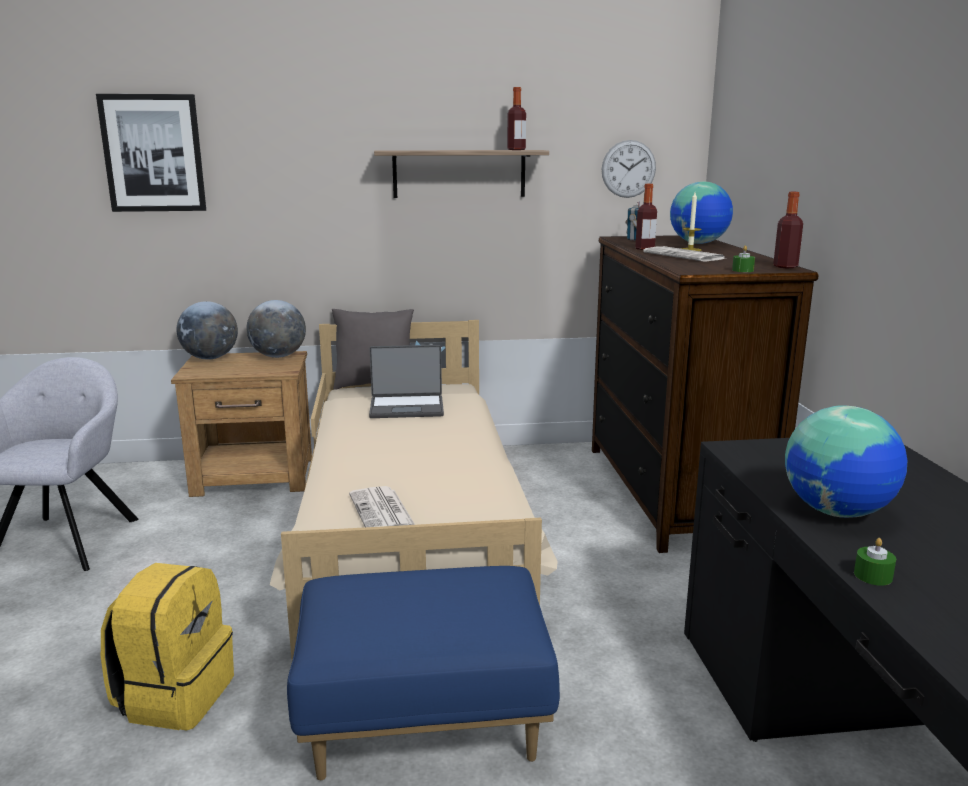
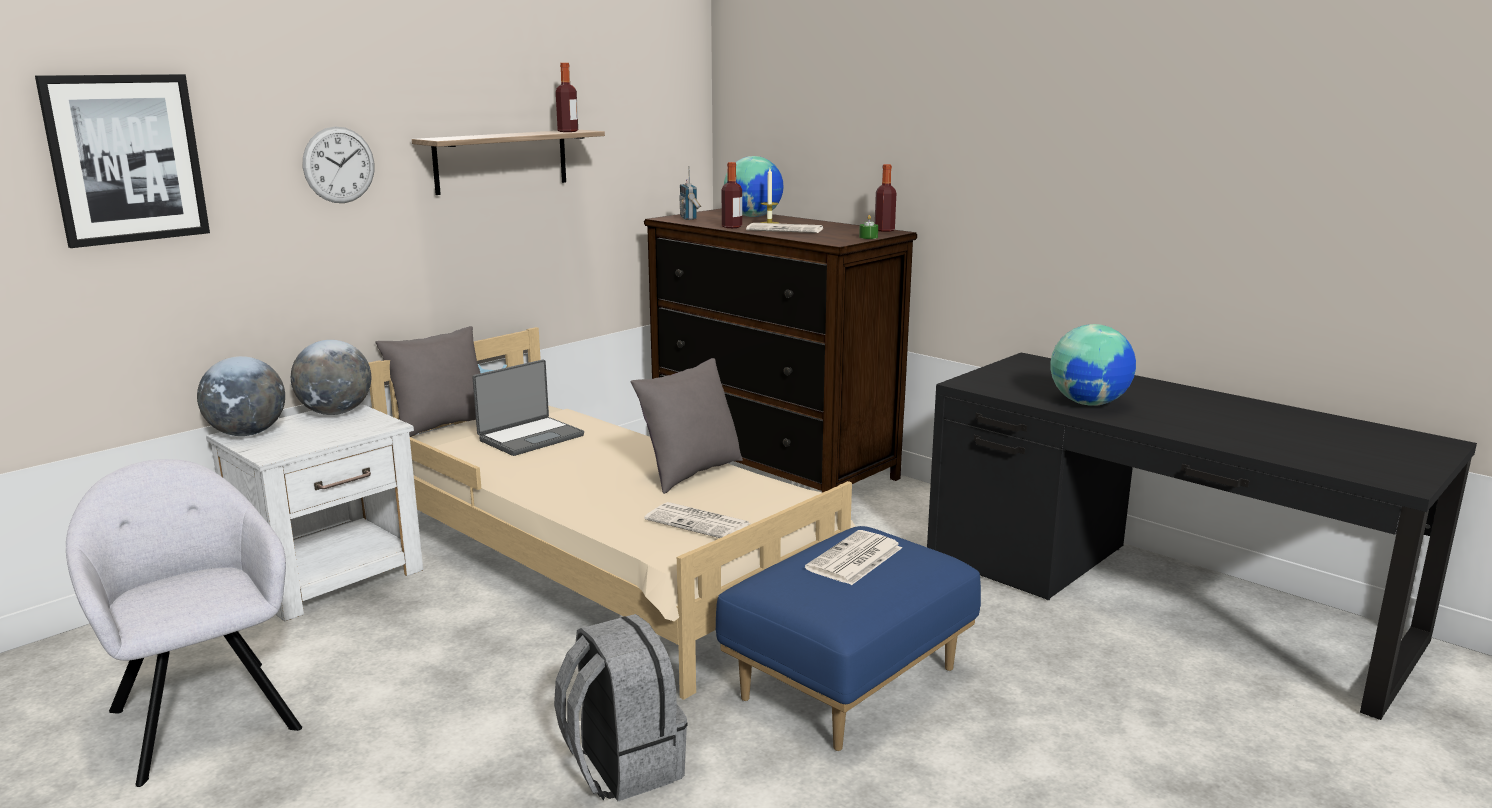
camera: 40 degrees left, 0 degrees up
(175, 696) = (621, 766): yellow backpack -> grey backpack
(255, 476) = (332, 576): brown nightstand -> white nightstand
(436, 595) = (854, 559): none -> newspaper
(456, 469) = (690, 473): none -> grey pillow
(628, 169) = (653, 145): wall clock -> wall clock (339, 165)
(873, 576) = (1164, 429): green candle -> none

